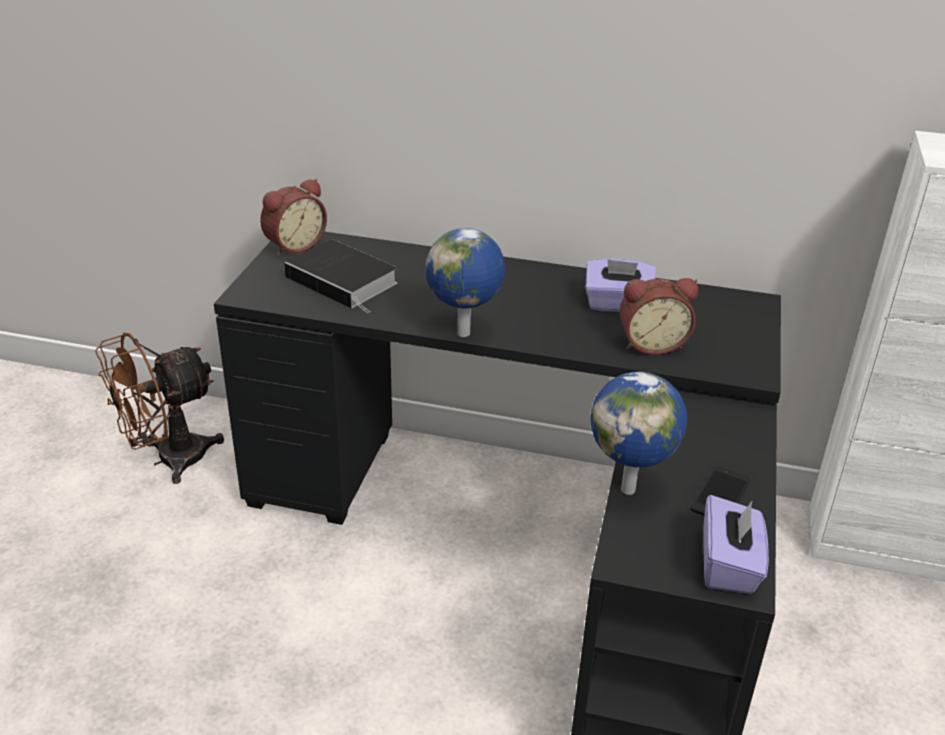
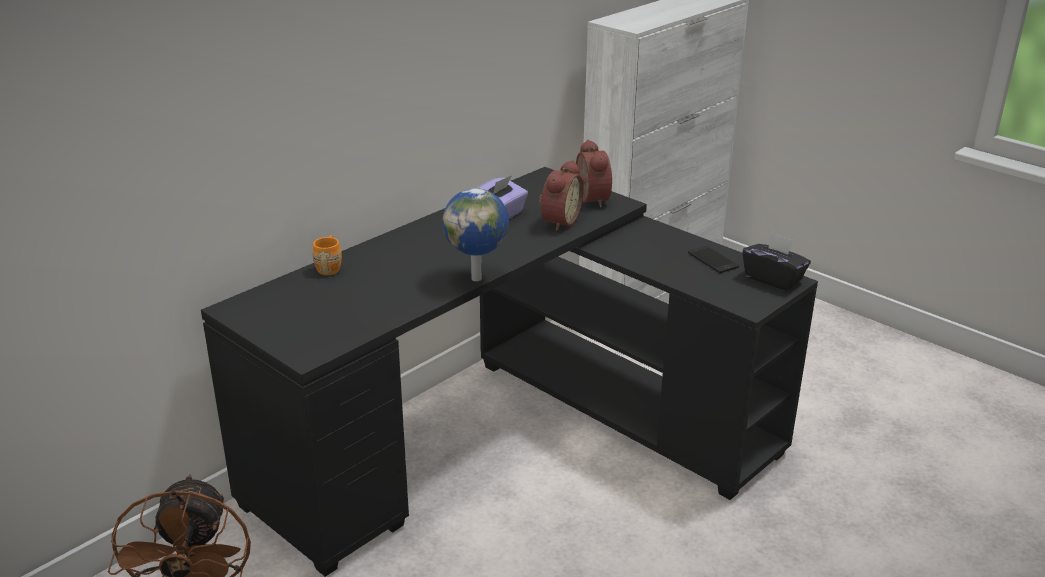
camera: 60 degrees left, 5 degrees down
(294, 245) = (246, 313): alarm clock -> alarm clock (589, 199)
(344, 281) = (340, 305): book -> none
(409, 253) = (330, 267): none -> orange mug
(630, 489) = (686, 284): globe -> none
(729, 565) = (773, 279): purple tissue box -> black tissue box

